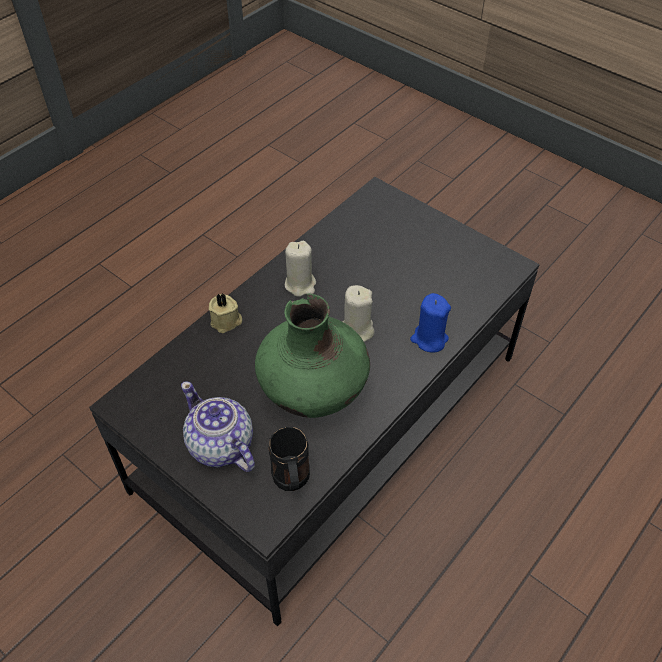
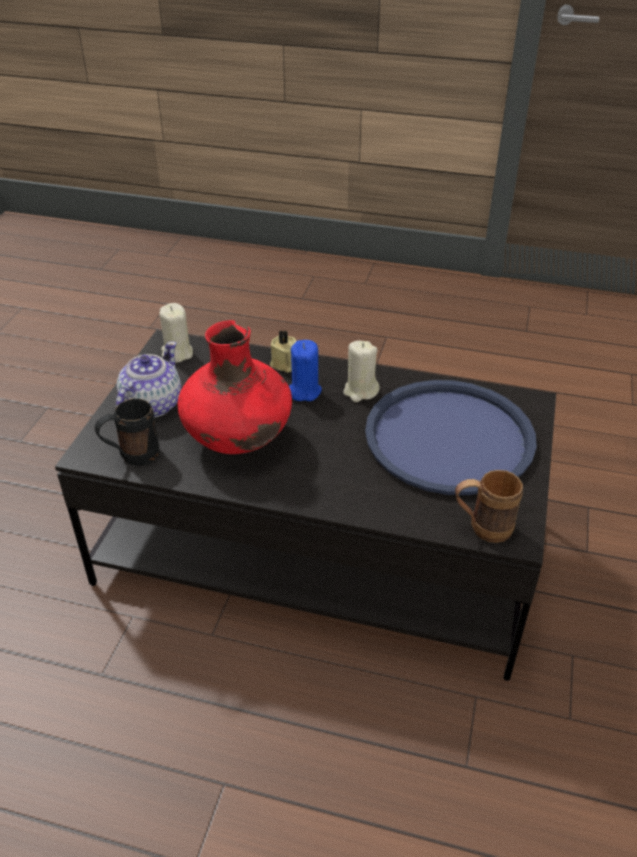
camera: 65 degrees right, 10 degrees down
(314, 391) = (238, 439): green vase -> red vase
(356, 330) = (329, 443): beige candle -> beige candle (177, 353)
(391, 255) = (449, 437): none -> blue tray
(429, 339) = (353, 498): blue candle -> blue candle (304, 391)
(494, 279) = (481, 528): none -> brown mug

